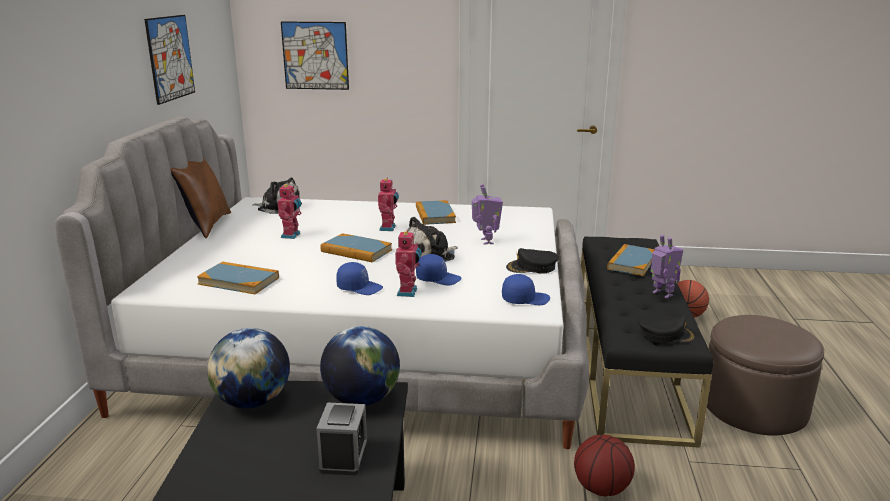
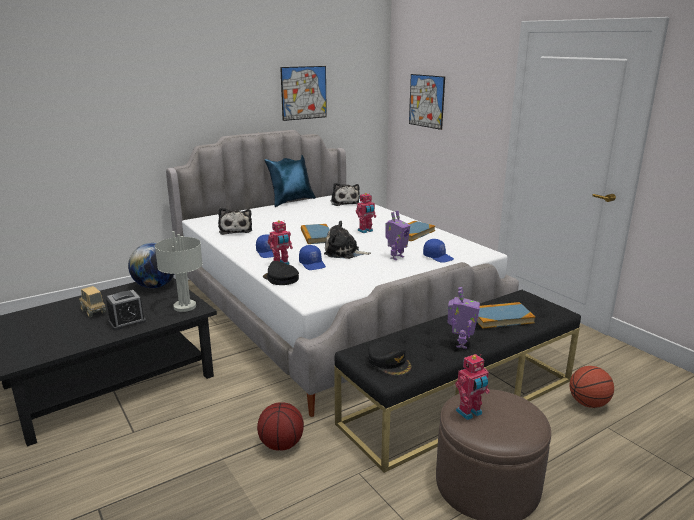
camera: 50 degrees right, 0 degrees up
(206, 225) = (291, 201): brown pillow -> blue pillow
(239, 281) = (235, 230): book -> plush toy
(259, 477) = (93, 312): none -> toy truck
(292, 235) = (311, 218): toy robot -> toy robot (470, 413)
(362, 399) = (184, 306): globe -> grey table lamp
(525, 299) = (321, 293): blue cap -> blue cap (438, 257)
(532, 267) = (377, 281): black cap -> black cap (280, 278)

